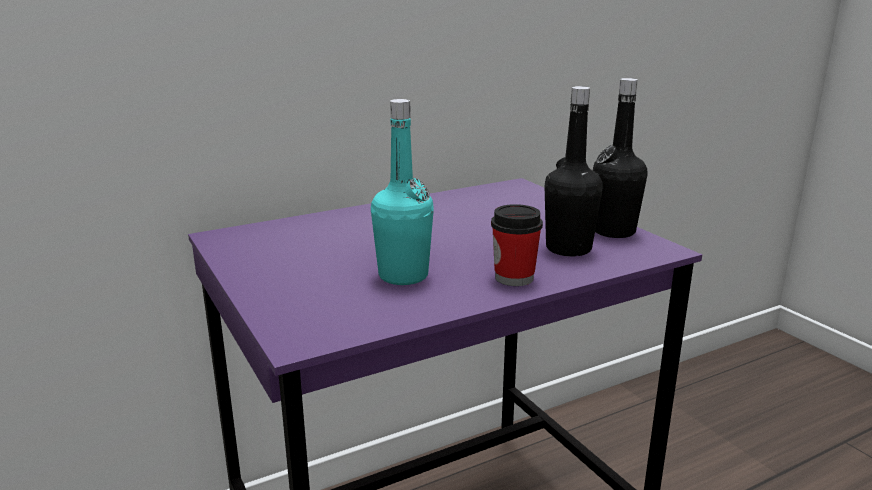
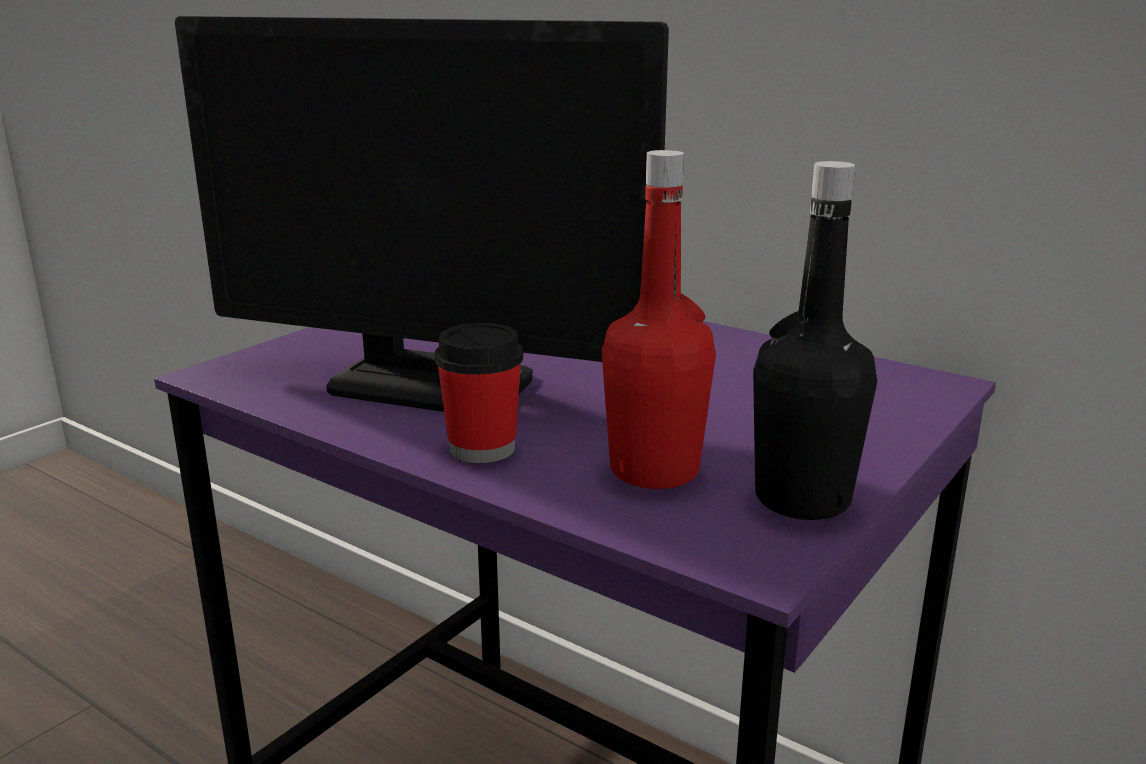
camera: 65 degrees right, 0 degrees up
(403, 276) = (432, 383): turquoise bottle -> monitor
(568, 249) = (654, 470): black bottle -> red bottle

